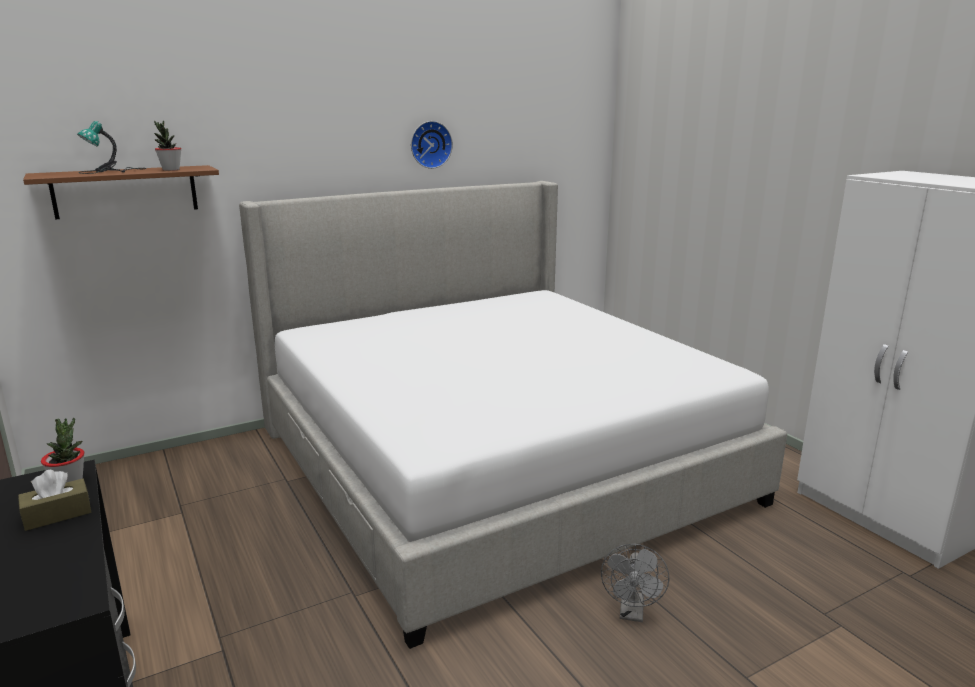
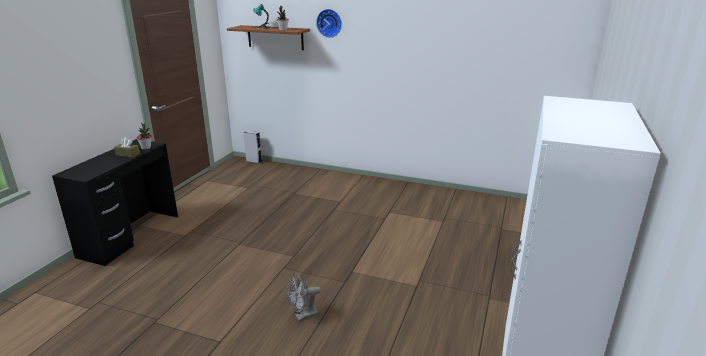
camera: 50 degrees right, 5 degrees up
(100, 470) = (254, 161): none -> grey speaker
(430, 144) = (434, 28): wall clock -> wall clock (329, 23)
(494, 463) = (378, 228): bed -> none

